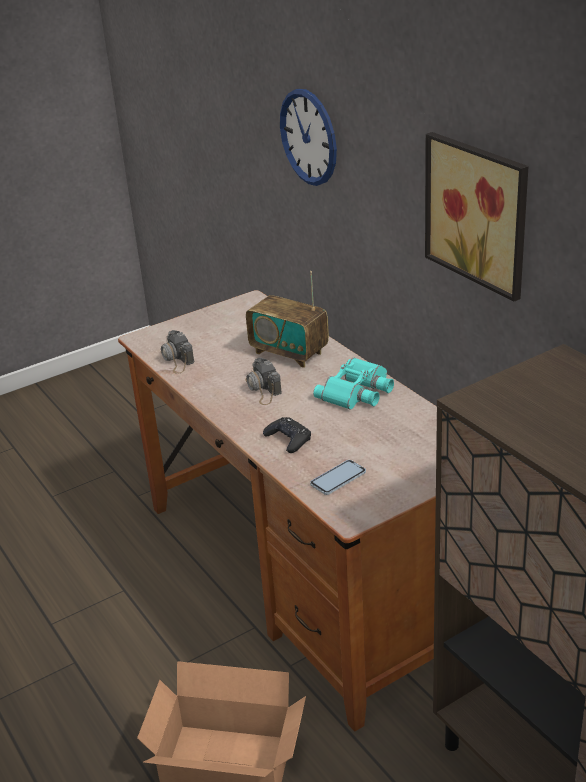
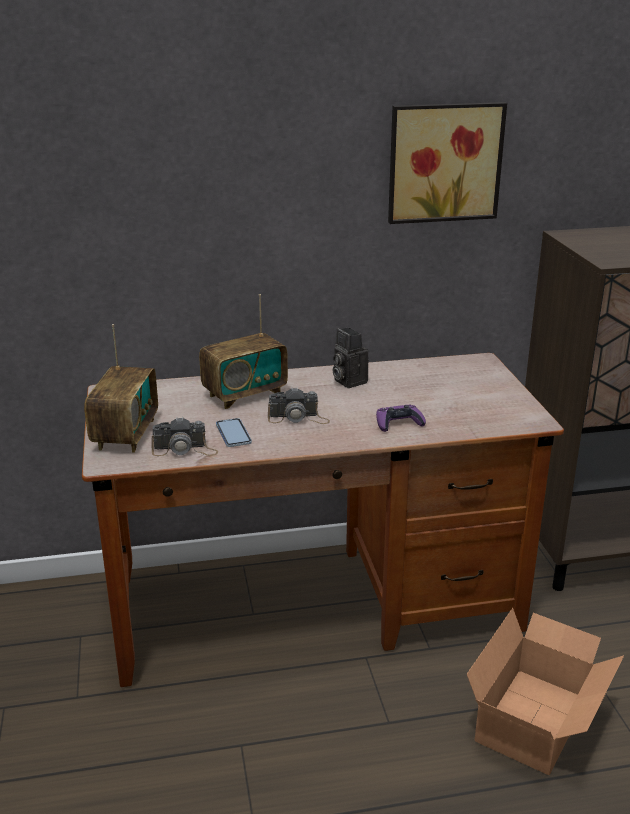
camera: 70 degrees left, 5 degrees down
(186, 330) = (125, 434): none -> radio
(288, 439) = (398, 423): black game controller -> purple game controller
(308, 137) = (187, 169): wall clock -> none
(338, 478) = (477, 415): phone -> phone (233, 434)
(358, 391) = (348, 381): turquoise binoculars -> camera

